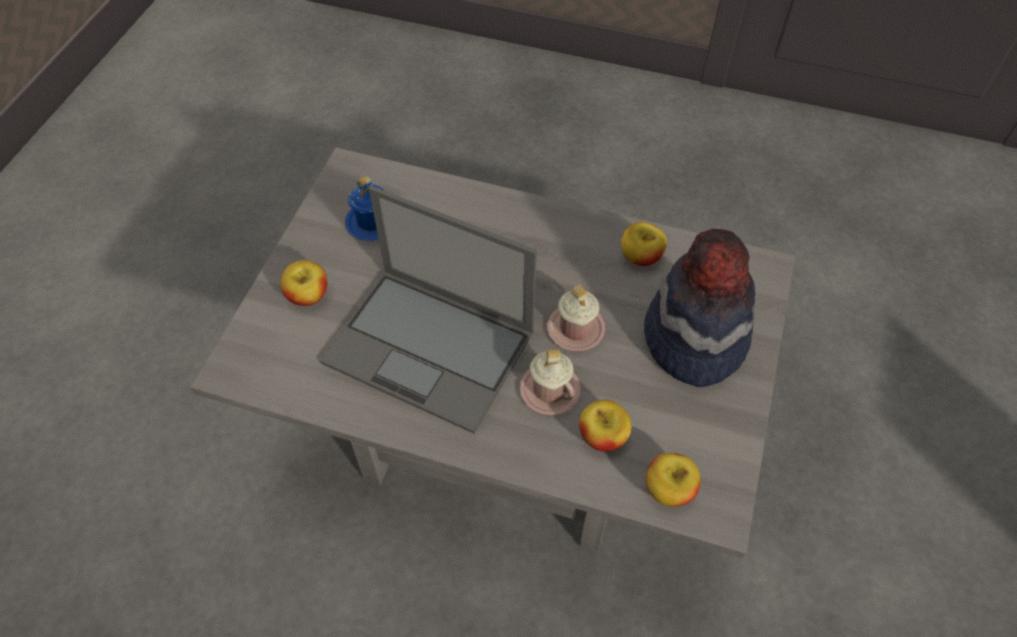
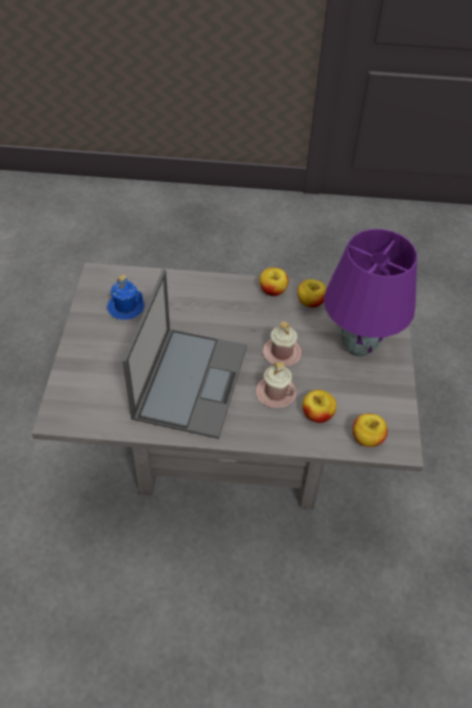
camera: 15 degrees left, 5 degrees down
(308, 295) = (96, 361): apple -> apple (273, 290)
(431, 348) = (191, 380): laptop -> laptop turned 90 degrees counterclockwise
(693, 339) = (357, 347): hat -> purple table lamp

